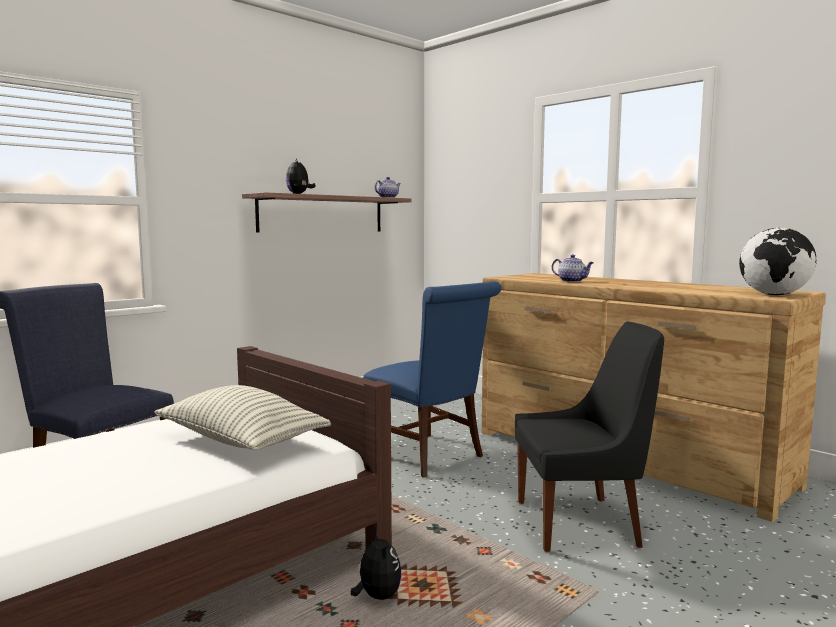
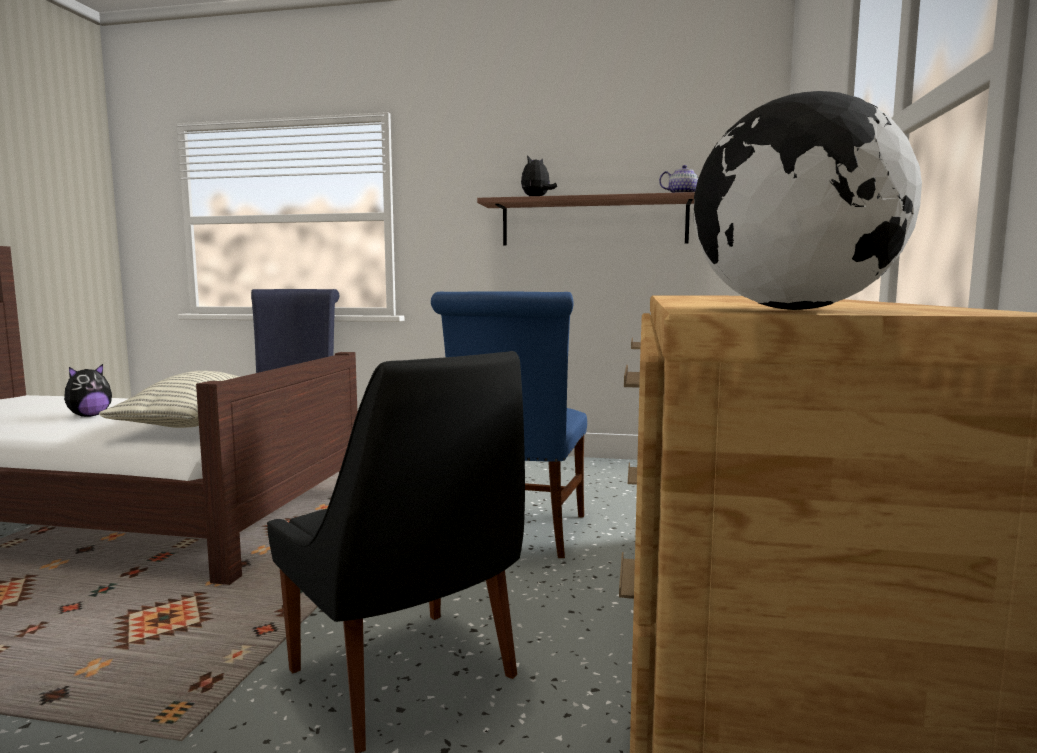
camera: 55 degrees right, 0 degrees up
(377, 596) = (135, 604): plush toy -> plush toy (89, 416)
(572, 281) = (702, 297): teapot -> none

